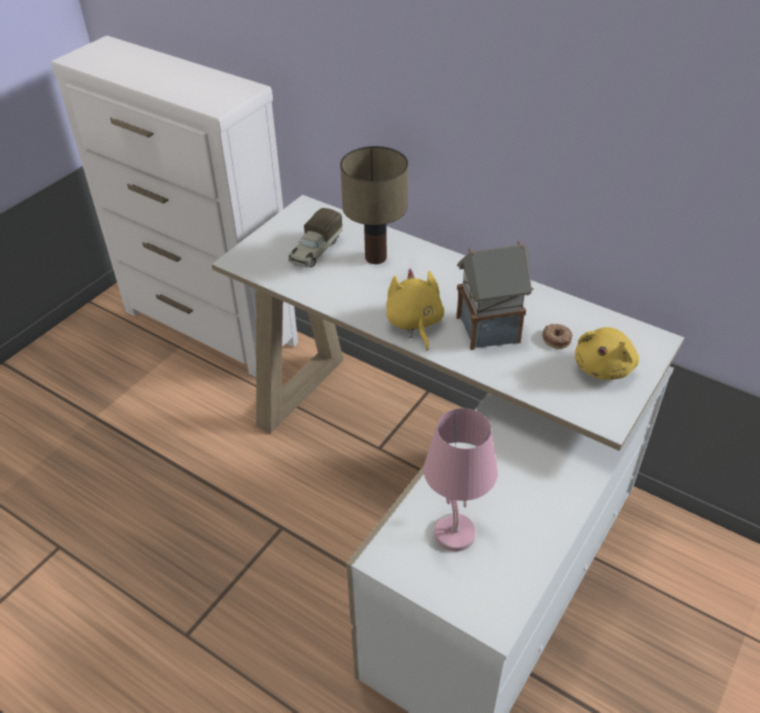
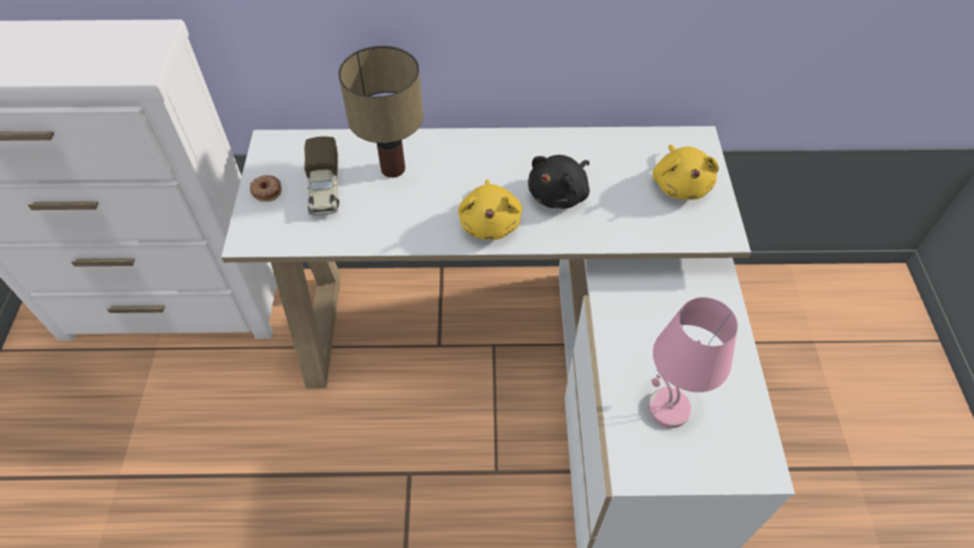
camera: 35 degrees left, 10 degrees up
(414, 323) = (490, 223): yellow plush toy -> yellow plush toy turned 135 degrees counterclockwise
(489, 328) = (560, 194): toy house -> black plush toy
(556, 338) = (622, 176): donut -> donut (266, 190)

